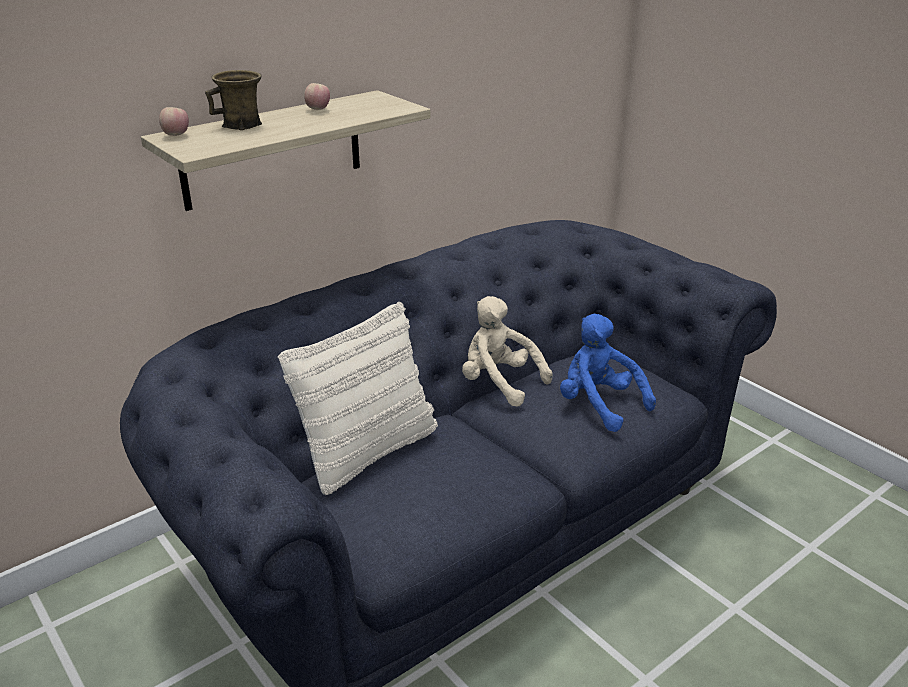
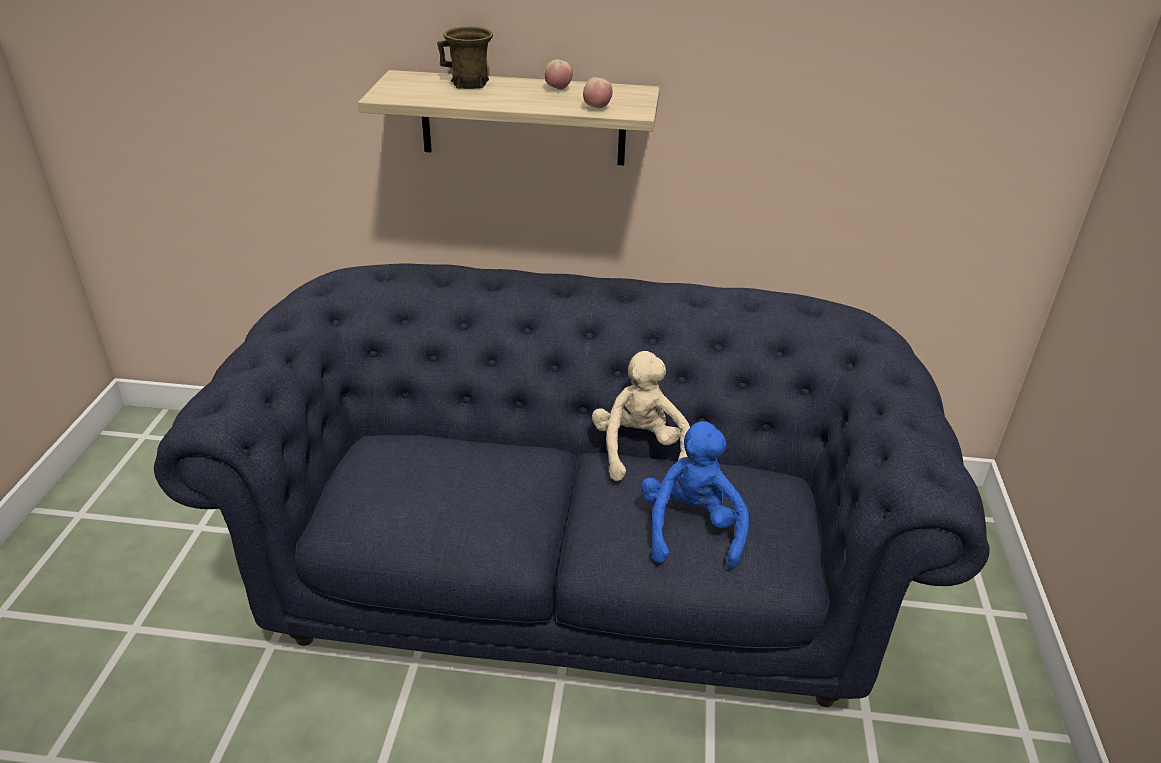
camera: 45 degrees right, 5 degrees up
(176, 135) = (407, 77): apple -> apple (597, 108)
(367, 453) = (447, 441): beige pillow -> none

